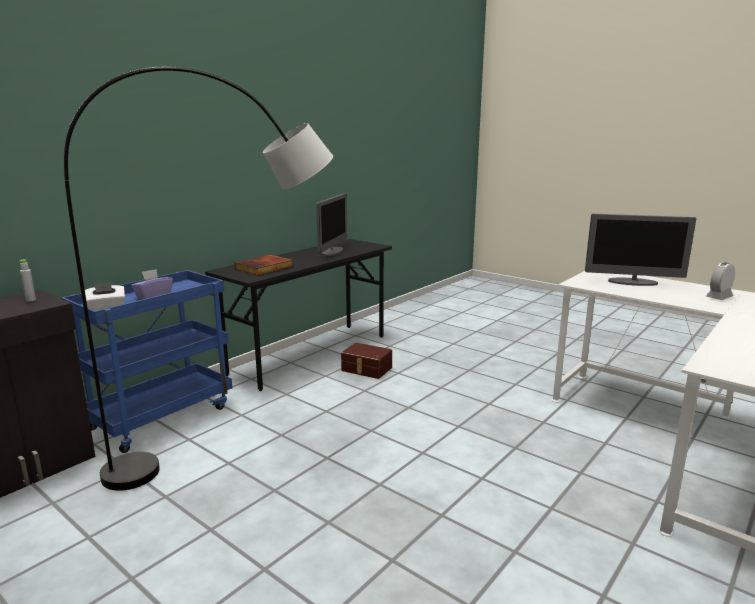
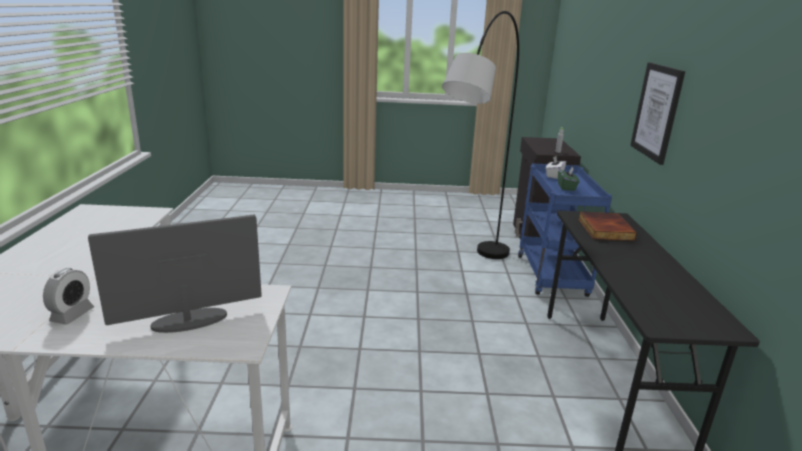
camera: 140 degrees right, 5 degrees up
(153, 296) = (566, 187): purple tissue box -> green tissue box
(199, 168) = (657, 112): none -> picture
(332, 251) = (651, 283): monitor -> none
(366, 369) = (521, 382): brown storage box -> none

